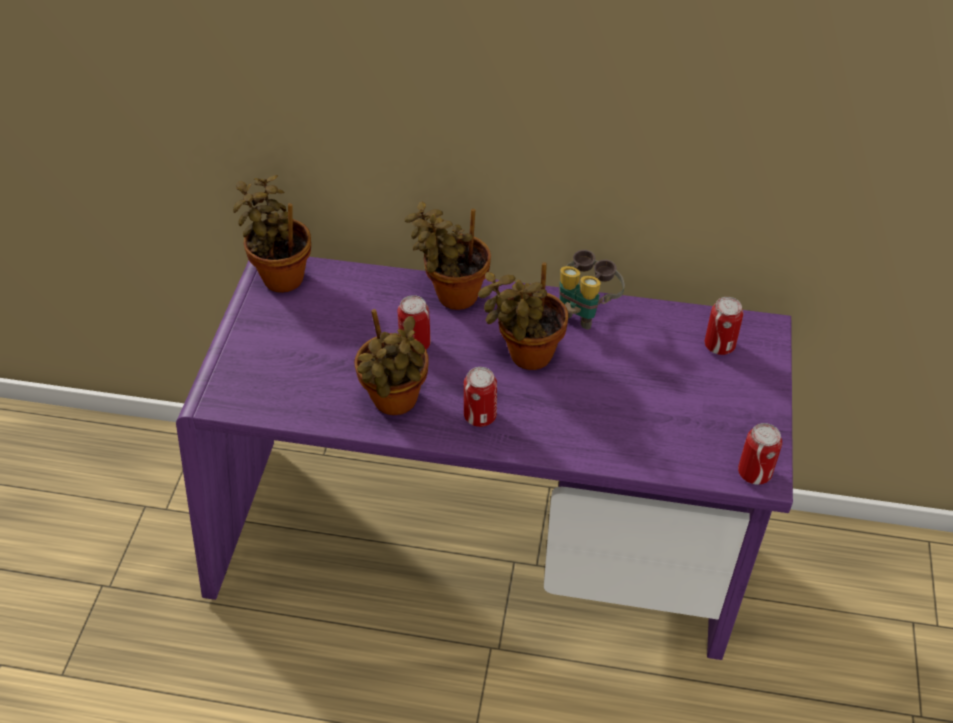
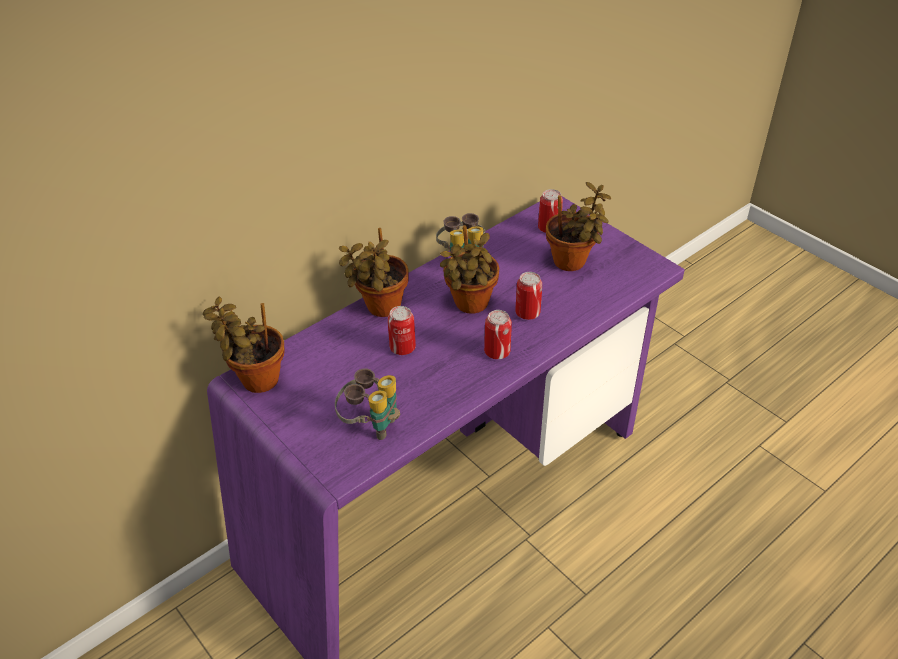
camera: 50 degrees left, 5 degrees down
(297, 384) = (371, 424): none -> binoculars
(395, 403) = (443, 385): potted plant -> potted plant (572, 263)
(754, 473) = (652, 269): can -> can (527, 313)

